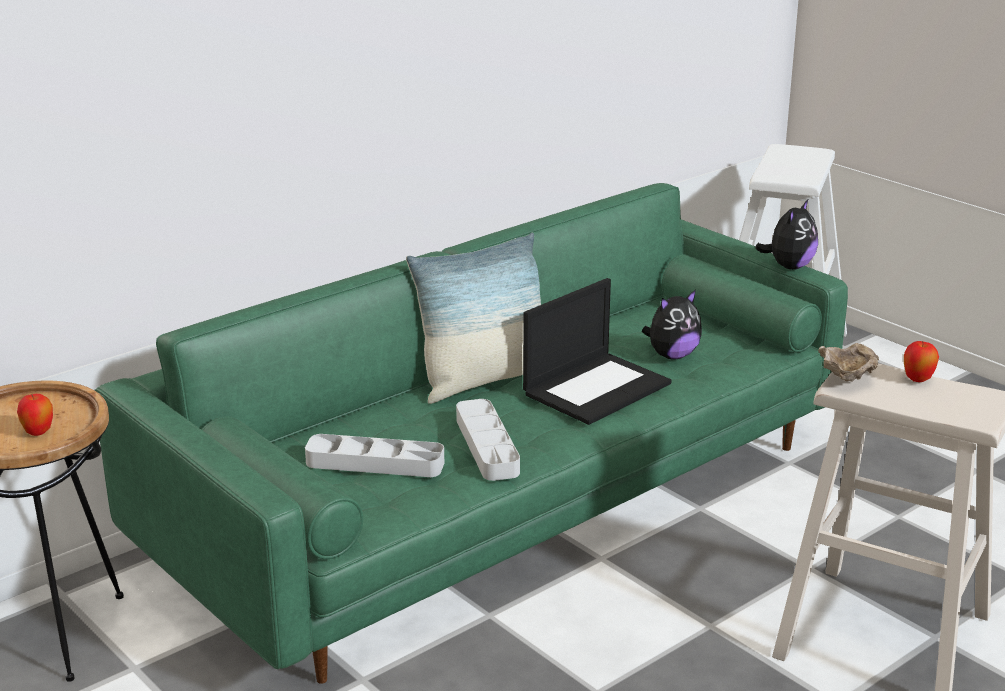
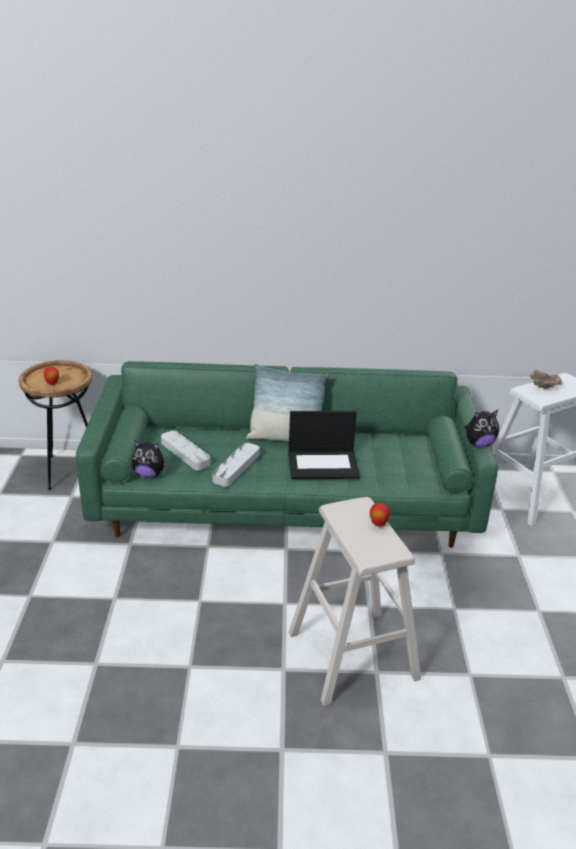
camera: 40 degrees right, 5 degrees up
(672, 355) = (385, 466): plush toy -> plush toy (149, 474)
(847, 381) = (343, 507): beige bowl -> beige bowl (543, 388)

